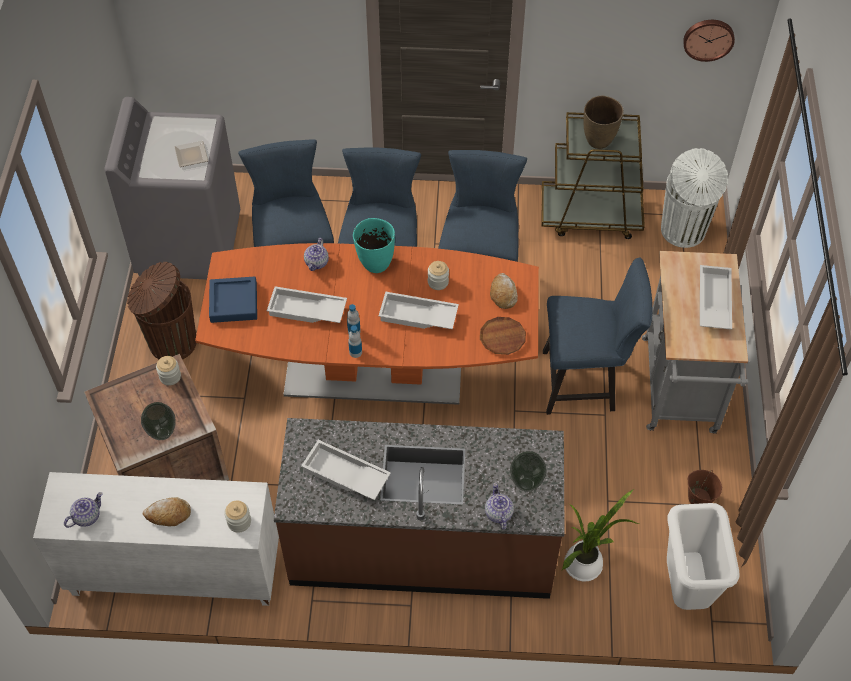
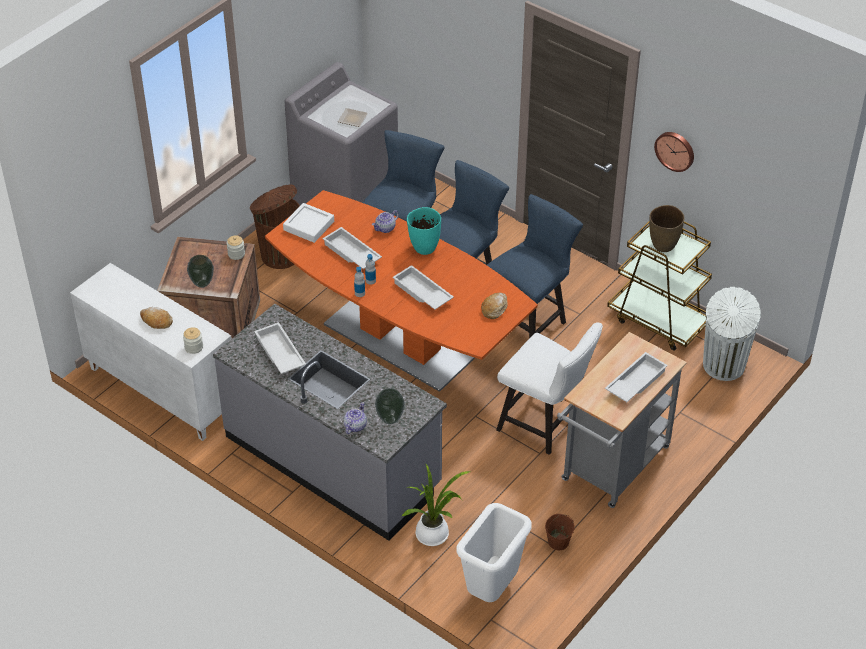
camera: 35 degrees right, 10 degrees down
(87, 516) = (109, 297): teapot -> none
(233, 302) = (309, 226): blue tray -> white tray
(422, 544) = (333, 461): brown counter -> grey counter
(438, 282) = (456, 279): jar -> none
(502, 338) = (467, 334): brown plate -> none
(585, 382) = (545, 425): blue chair -> white chair
(708, 38) = (769, 192): wall clock -> wall clock (675, 150)

